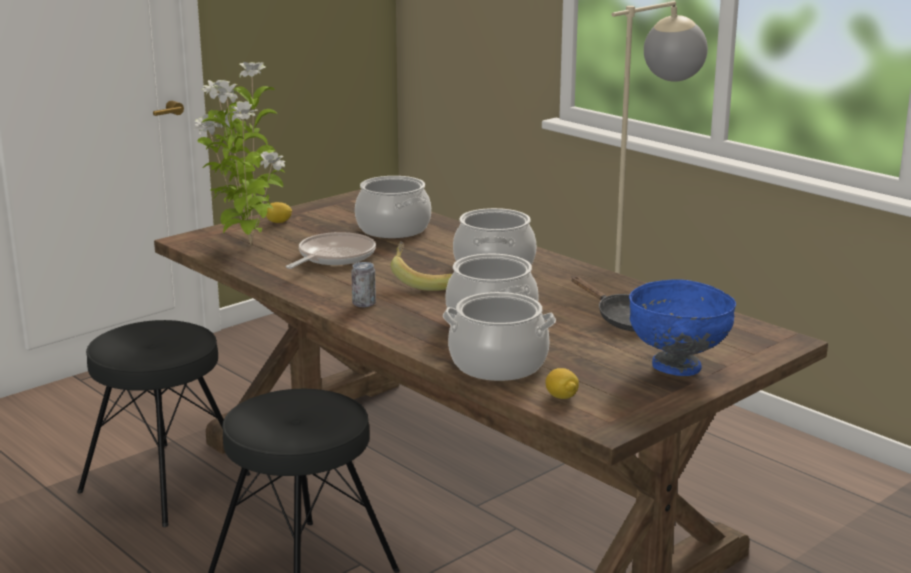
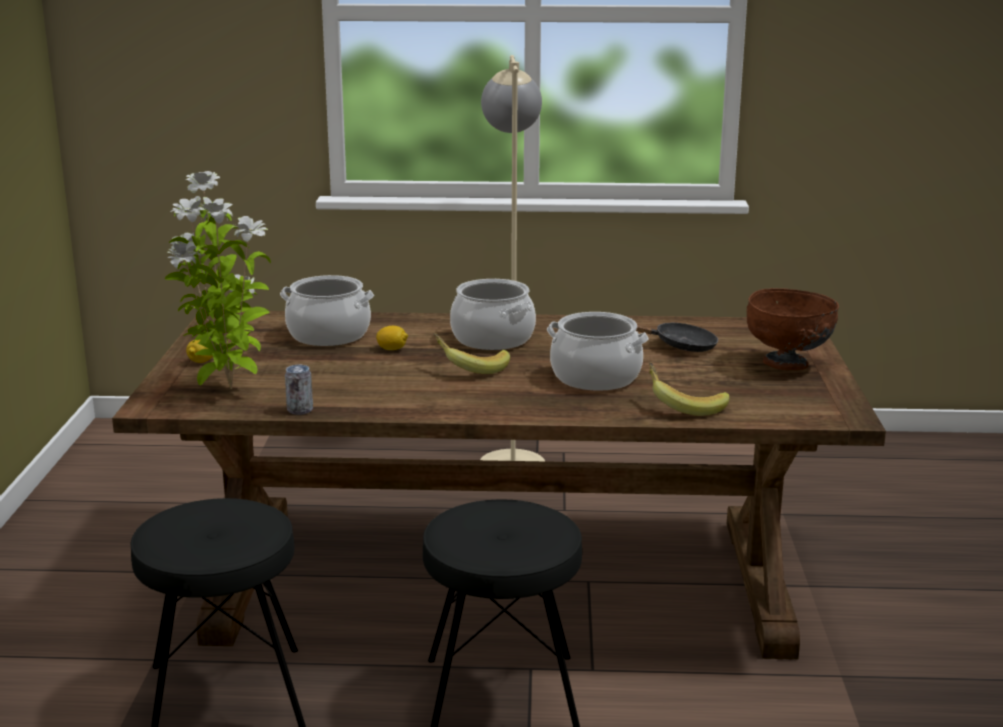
camera: 45 degrees left, 0 degrees up
(333, 257) = (341, 374): frying pan -> none
(364, 303) = (471, 401): can -> can (300, 410)
(498, 364) = (684, 406): cooking pot -> banana
(561, 397) = (777, 411): lemon -> lemon (392, 349)
(677, 367) = (787, 365): blue bowl -> brown bowl

